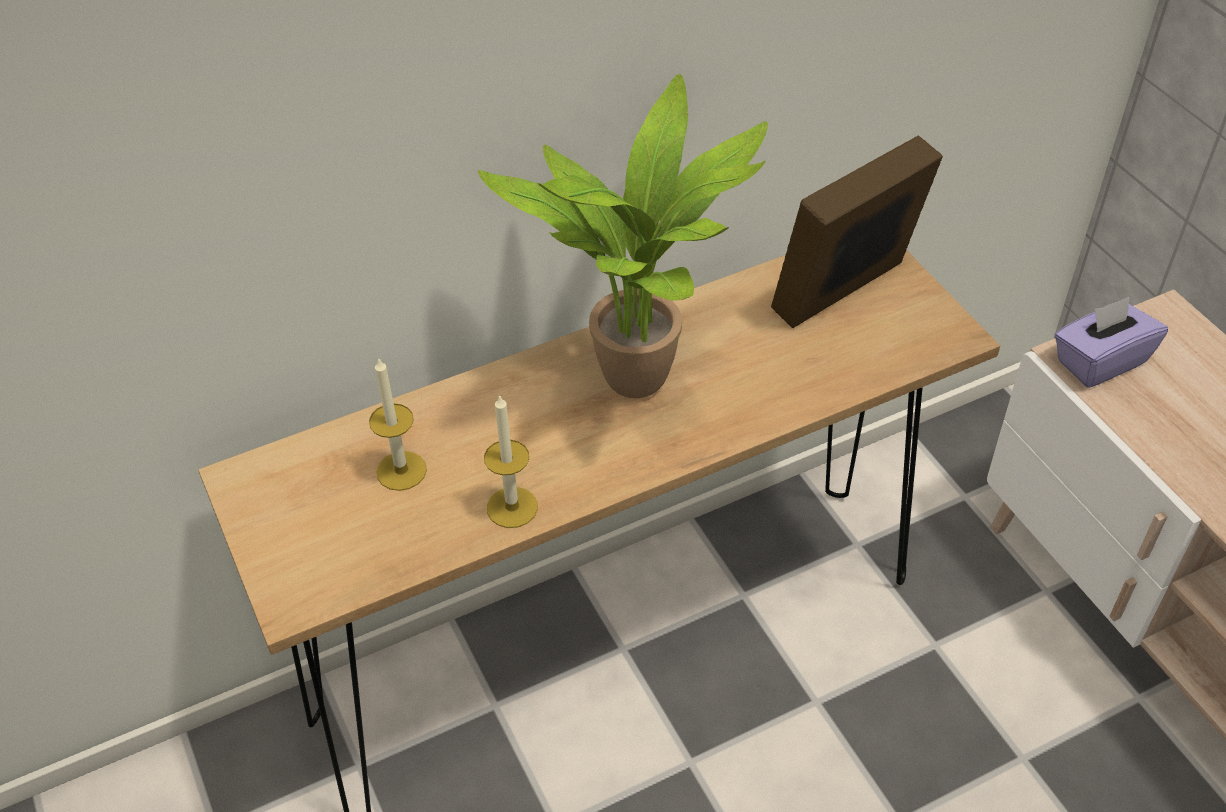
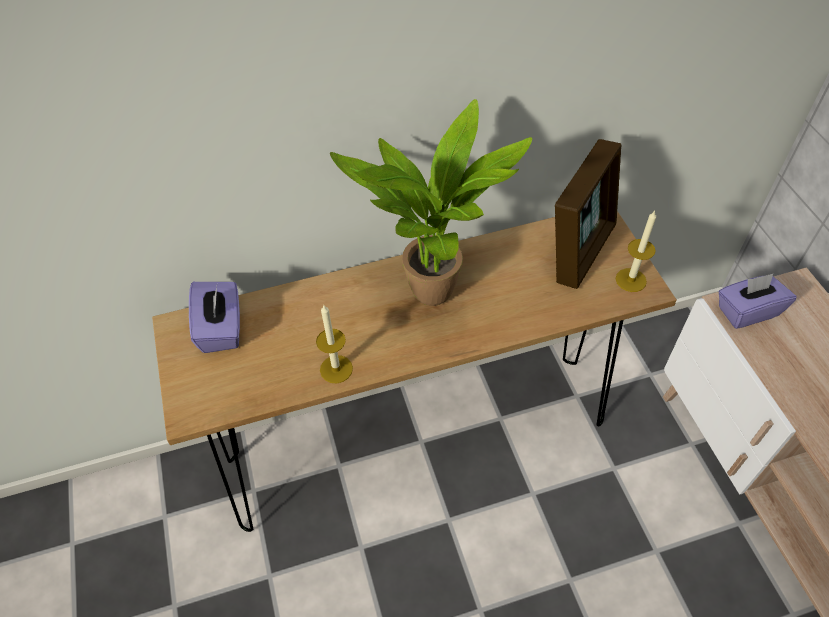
camera: 10 degrees right, 5 degrees up
(317, 472) = (222, 328): none -> purple tissue box
(401, 471) = (273, 334): candle -> candle (631, 280)
(844, 293) = (579, 250): picture frame -> picture frame turned 150 degrees clockwise

